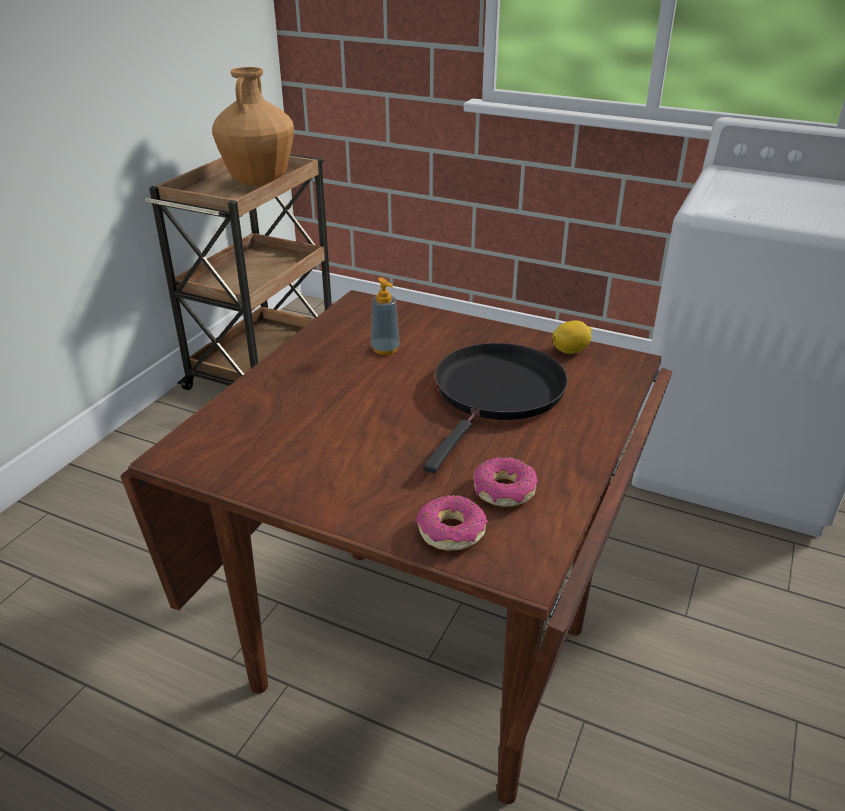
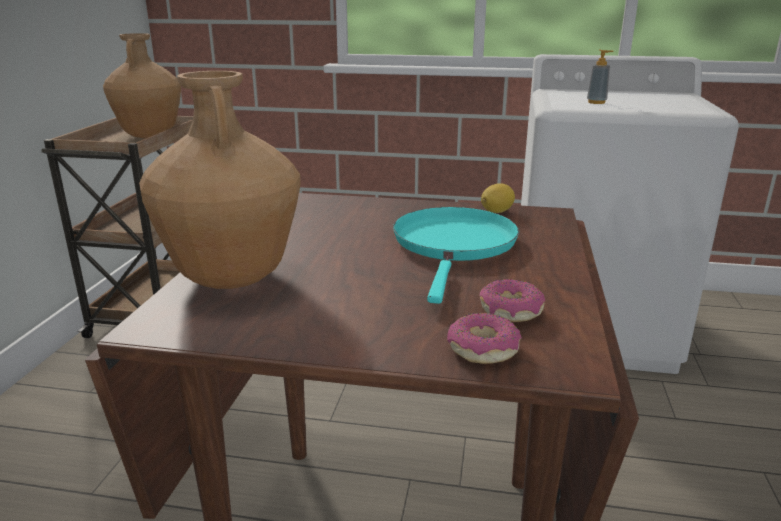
camera: 15 degrees left, 10 degrees down
(264, 408) = (232, 279): none -> brown vase
(385, 349) = (331, 225): soap dispenser -> soap dispenser (596, 102)
(496, 394) = (454, 245): black frying pan -> turquoise frying pan

